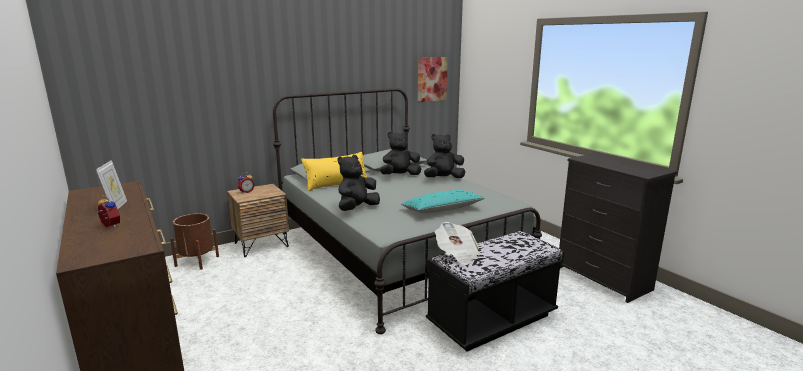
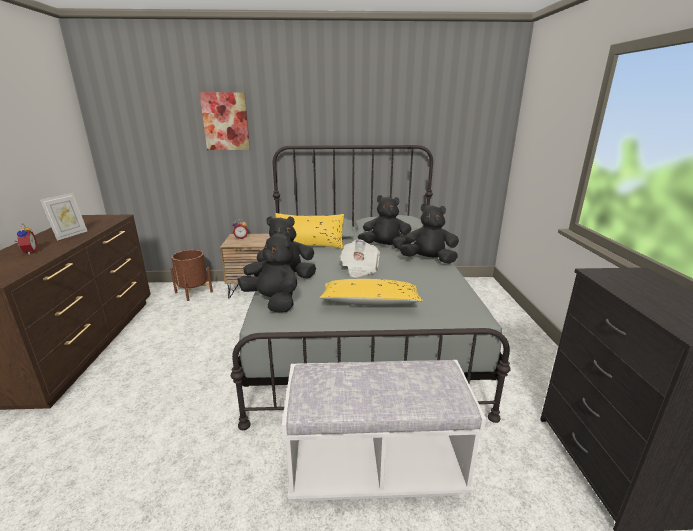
camera: 30 degrees right, 5 degrees up
(374, 224) = (273, 301): none -> black plush toy
(432, 79) = (472, 137): picture -> picture (225, 121)
(442, 210) = (370, 302): turquoise pillow -> yellow pillow
(457, 254) = (322, 371): newspaper -> newspaper (359, 269)
(492, 320) = (376, 466): black bench -> white bench

